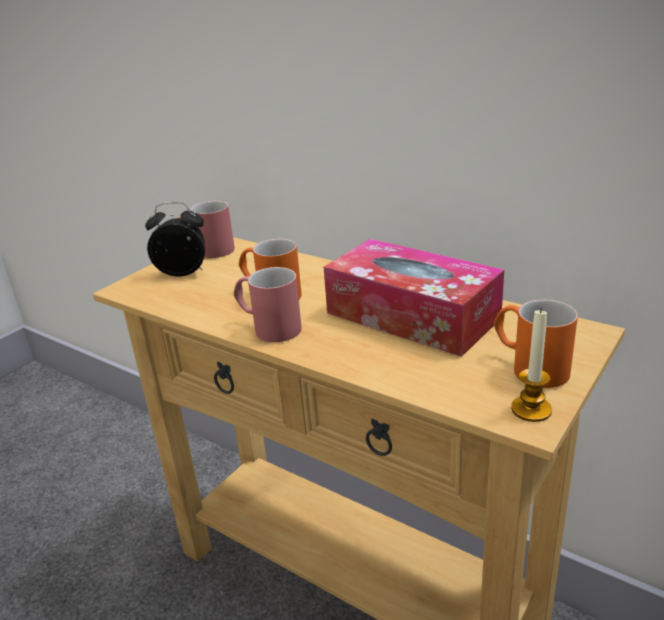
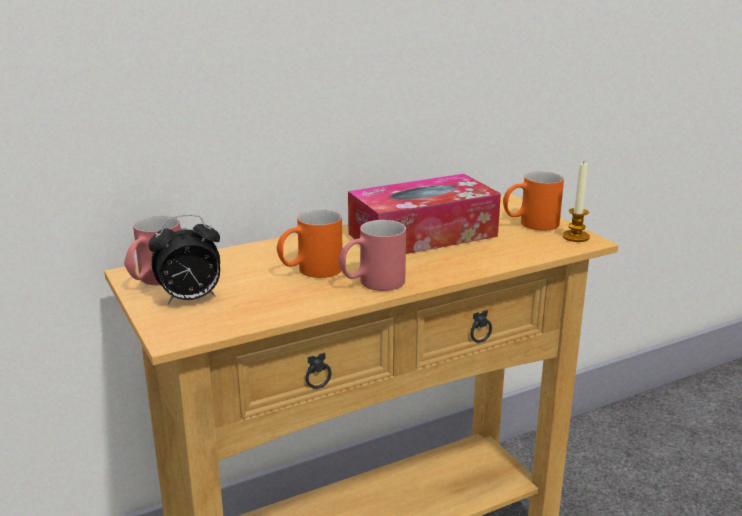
camera: 65 degrees left, 5 degrees down
(184, 273) = (190, 299): alarm clock -> alarm clock turned 135 degrees counterclockwise

